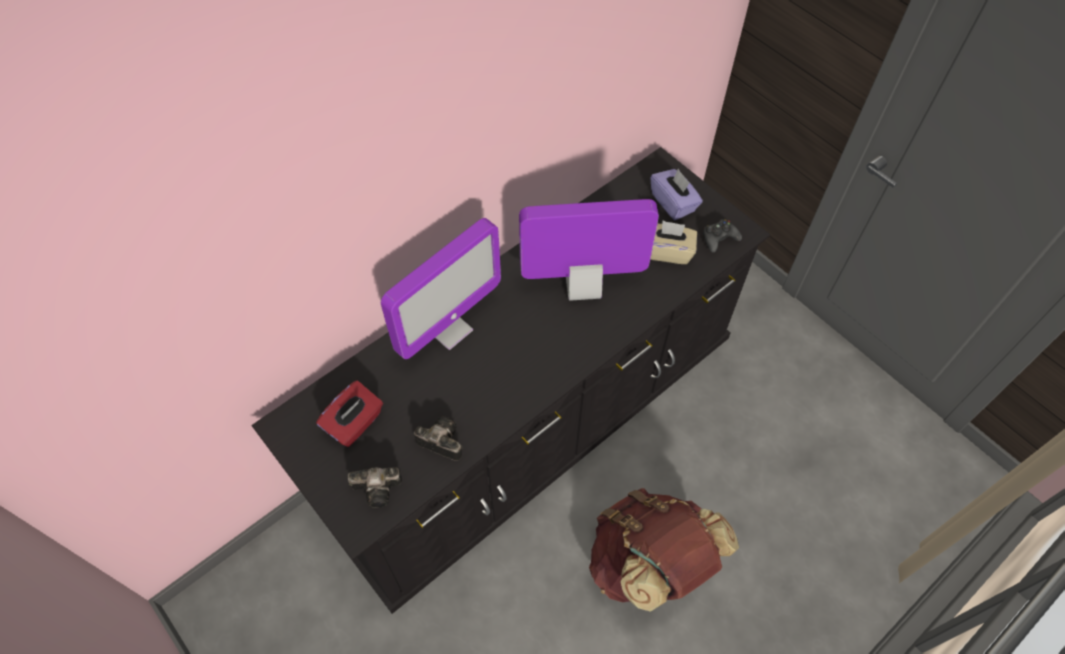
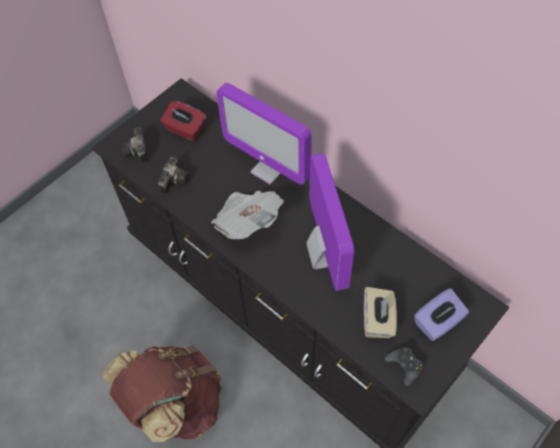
camera: 85 degrees right, 0 degrees up
(524, 360) = (247, 222): none -> newspaper

